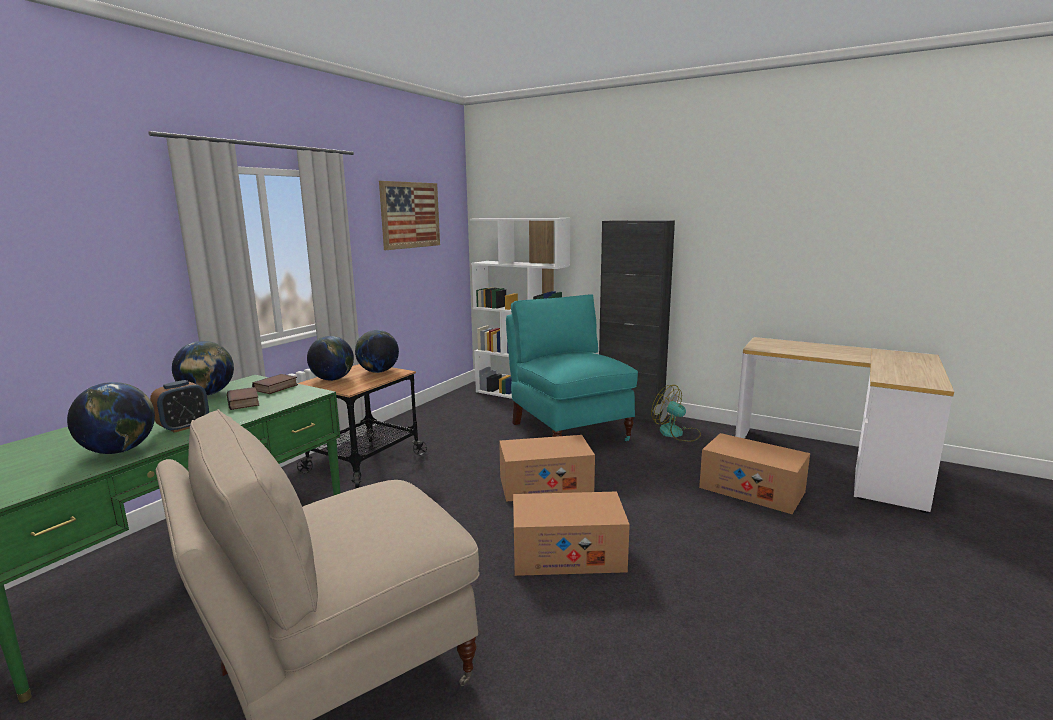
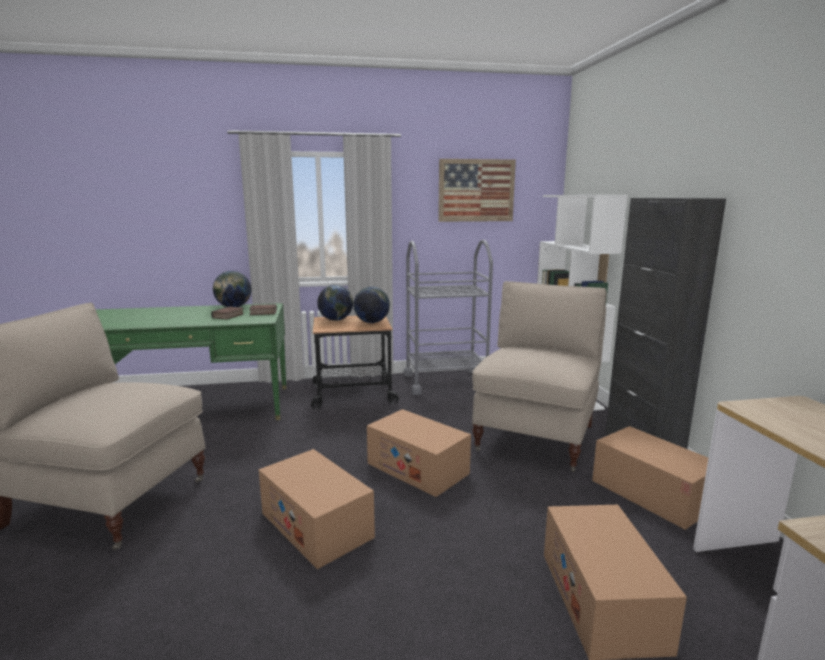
camera: 50 degrees right, 0 degrees up
(120, 451) = (130, 323): globe -> none
(184, 427) = (175, 320): alarm clock -> none
(425, 421) = (445, 382): none -> grey cart
(568, 431) = (536, 437): turquoise chair -> beige chair
(676, 433) = (651, 493): fan -> cardboard box

